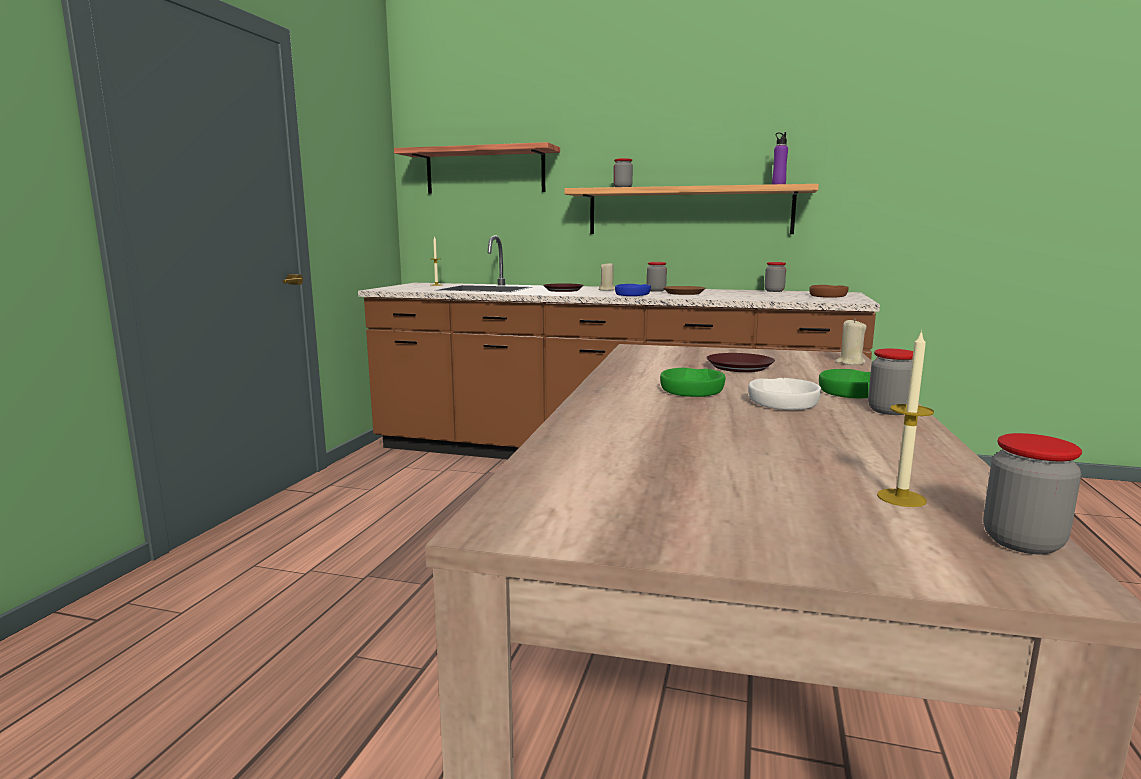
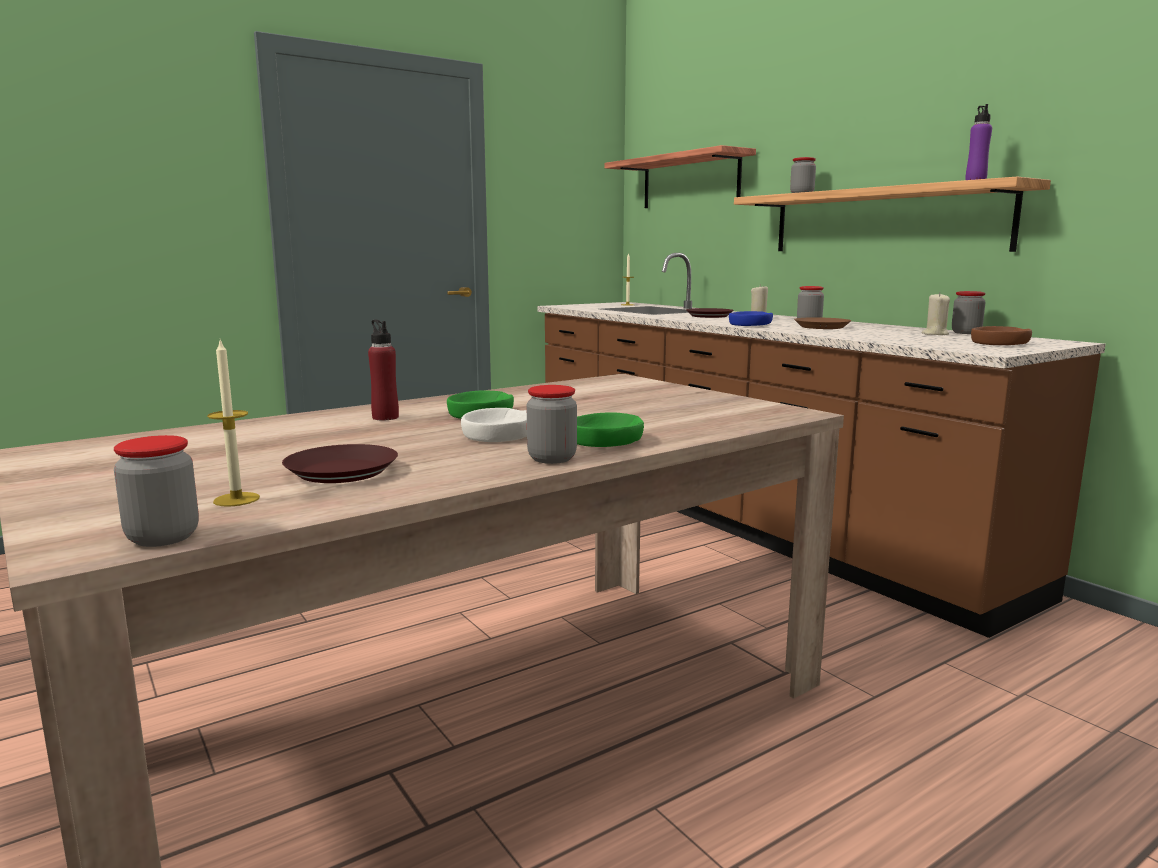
camera: 40 degrees right, 0 degrees up
(642, 408) = (385, 417): none -> red bottle
(739, 367) = (620, 405): brown plate -> brown plate (342, 471)
(850, 363) = (760, 420): beige candle -> beige candle (935, 334)

